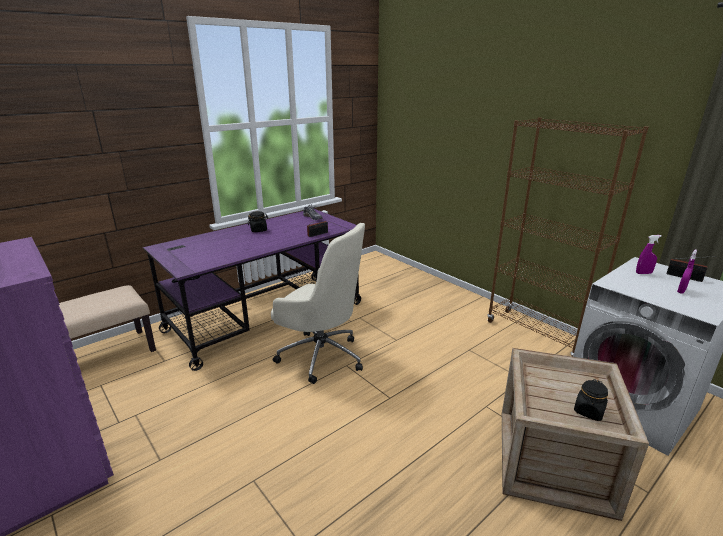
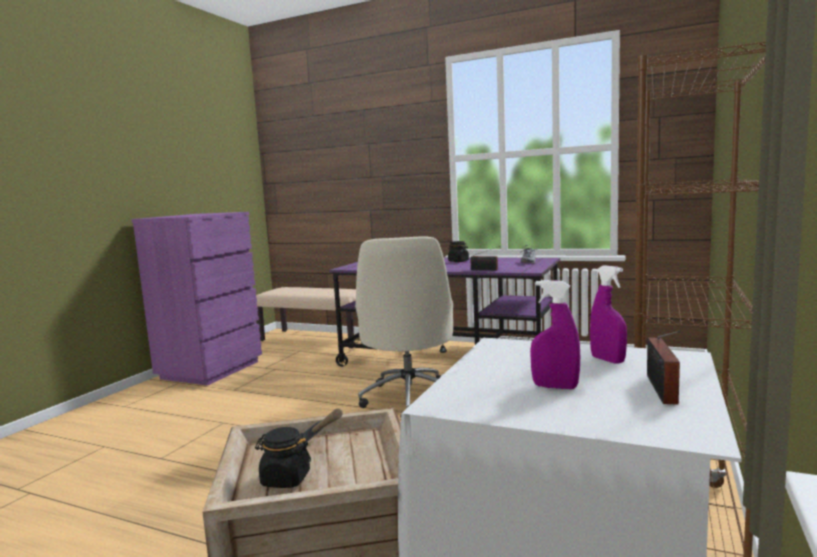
camera: 65 degrees right, 15 degrees down
(560, 390) = (326, 457): none -> hammer

